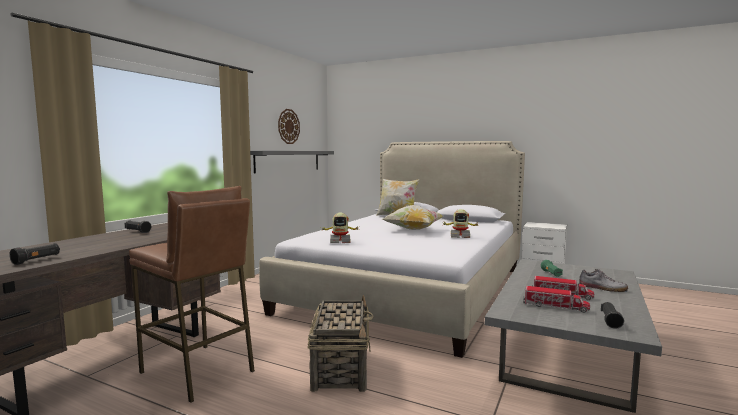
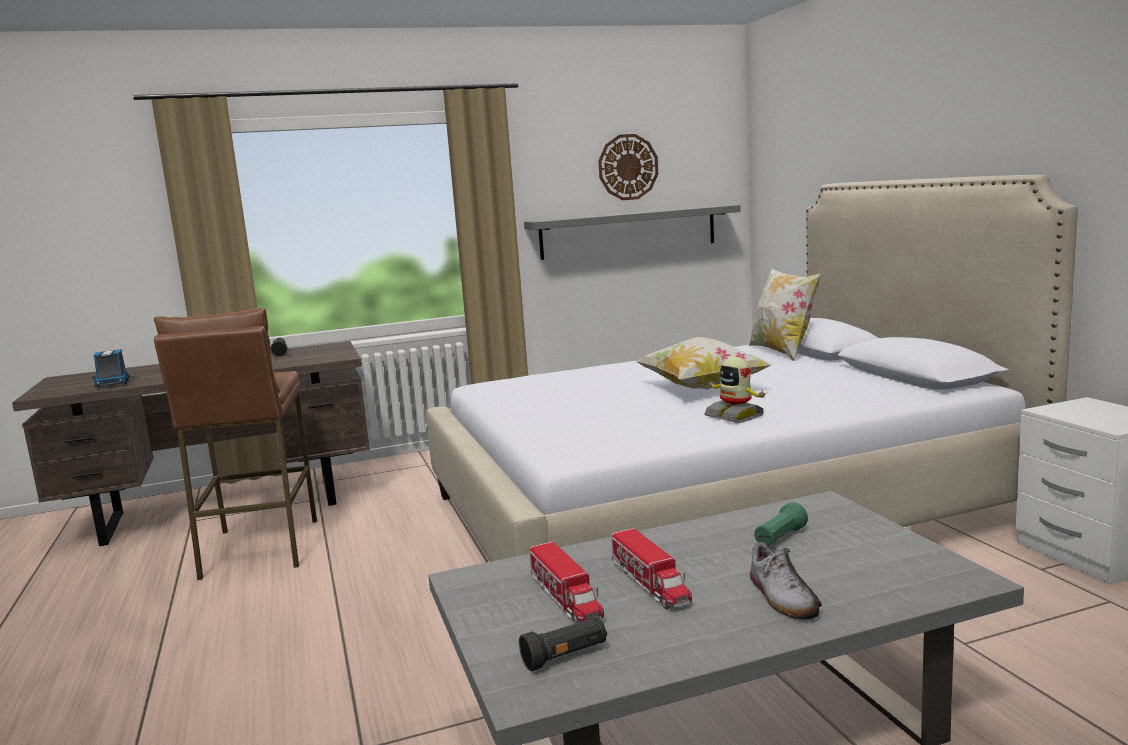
camera: 45 degrees right, 5 degrees up
(37, 260) = (113, 383): black flashlight -> toy truck
(340, 241) = (515, 397): toy robot -> none
(341, 368) = (372, 599): basket -> none

